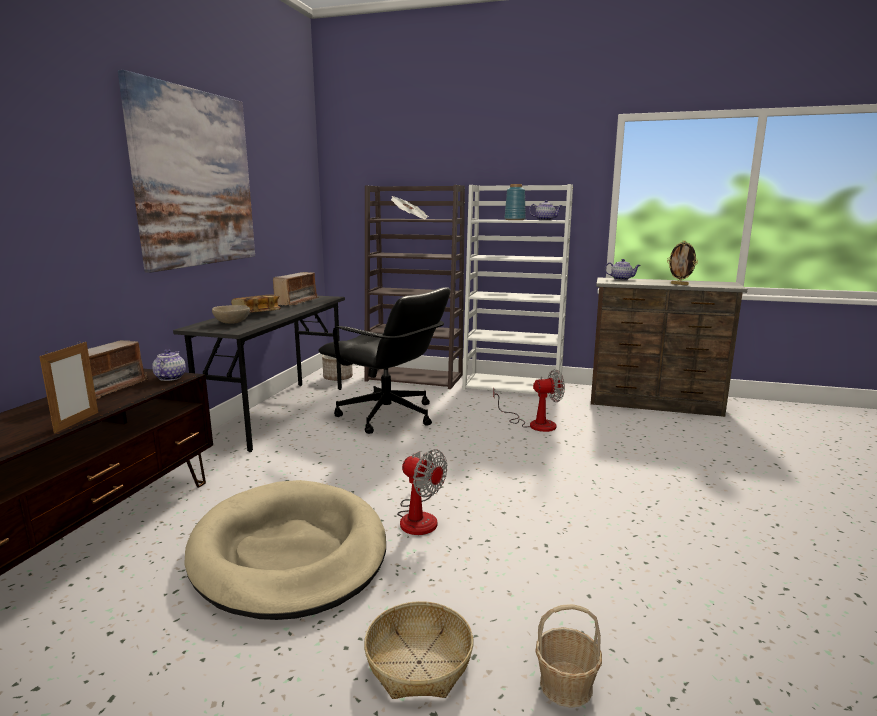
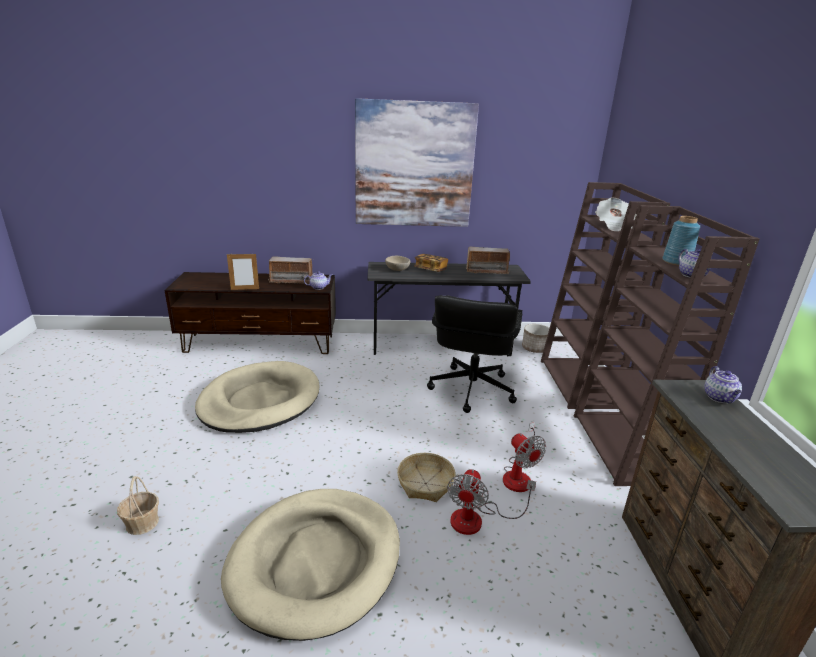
camera: 70 degrees right, 10 degrees up
(419, 516) = (311, 437): fan -> fan (477, 519)
(419, 662) = (167, 465): basket -> basket (426, 483)
(513, 386) = (621, 448): white bookcase -> brown bookcase
(641, 533) = (316, 562): none -> beige dog bed
(679, 284) = (734, 449): picture frame -> none

